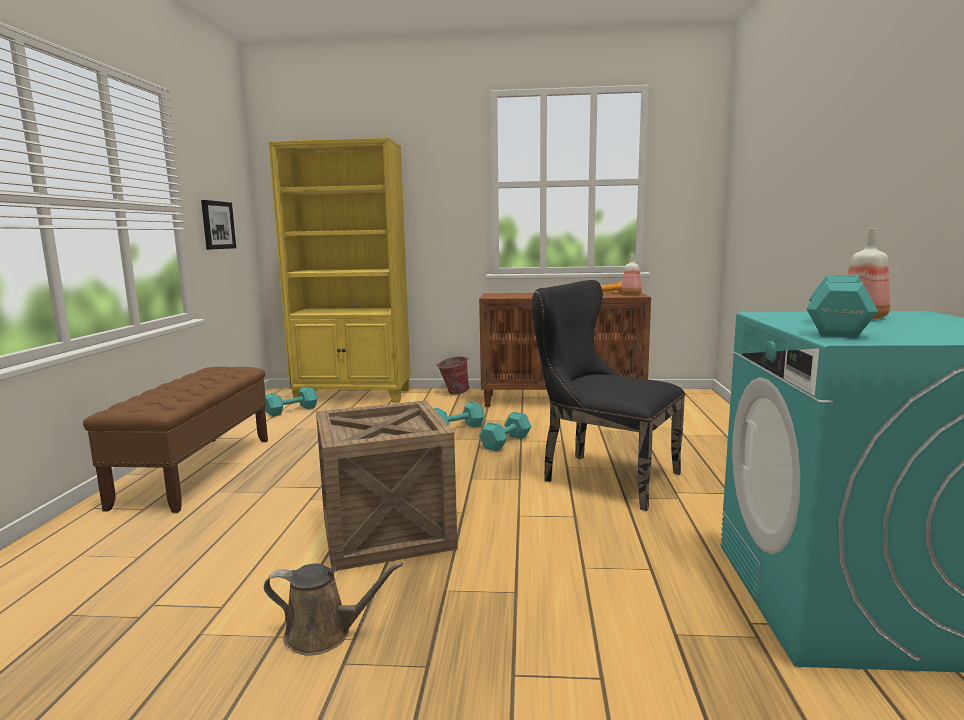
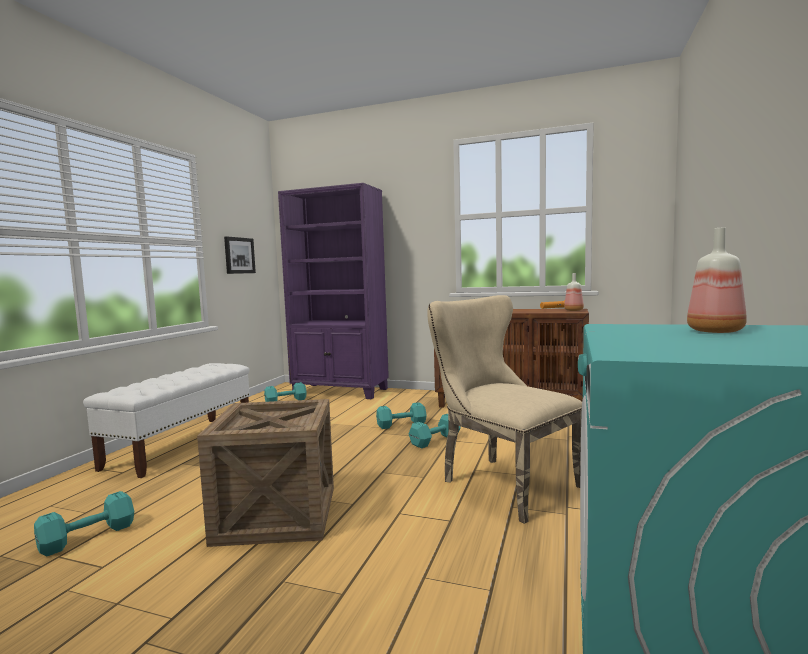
camera: 15 degrees right, 5 degrees down
(197, 470) = (182, 444): brown bench -> white bench
(324, 634) = (153, 608): brown watering can -> none
(354, 395) = (340, 391): yellow bookcase -> purple bookcase
(453, 393) = (421, 393): bucket -> none
(601, 477) = (501, 482): black chair -> beige chair
(836, 329) = (652, 342): turquoise dumbbell -> turquoise dumbbell (85, 537)

